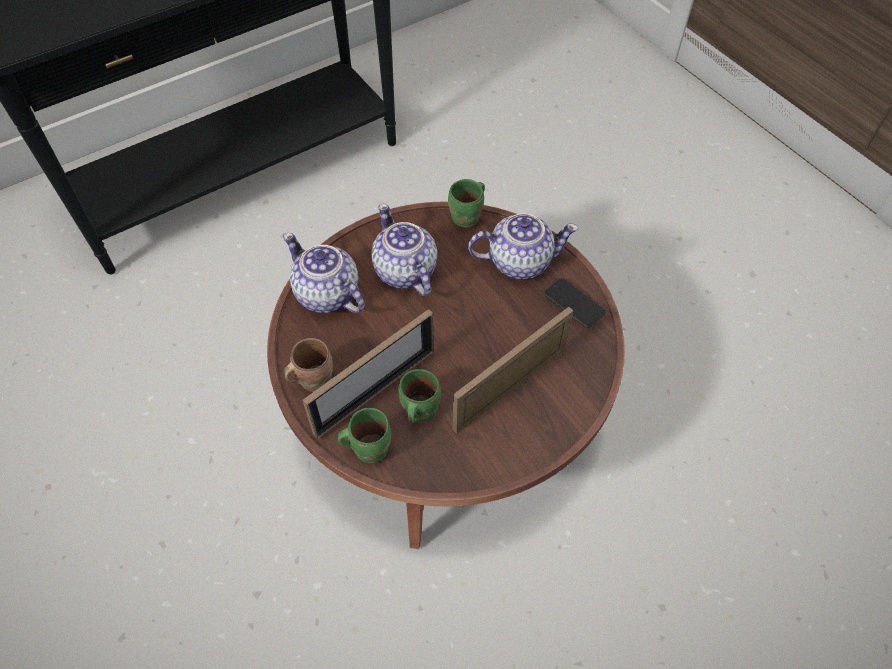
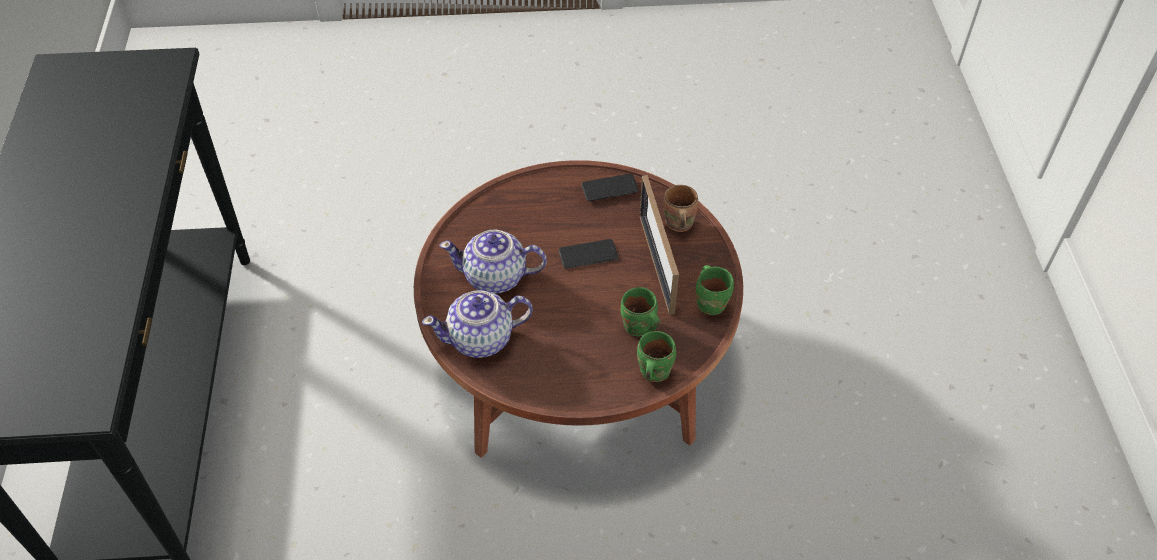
camera: 60 degrees left, 5 degrees down
(312, 378) = (562, 383): brown mug -> brown mug (677, 224)
(375, 391) = (604, 346): picture frame -> none
(468, 218) = (473, 210): green mug -> green mug (712, 303)
(480, 327) = (588, 254): none -> phone
(519, 261) = (542, 201): teapot -> none

